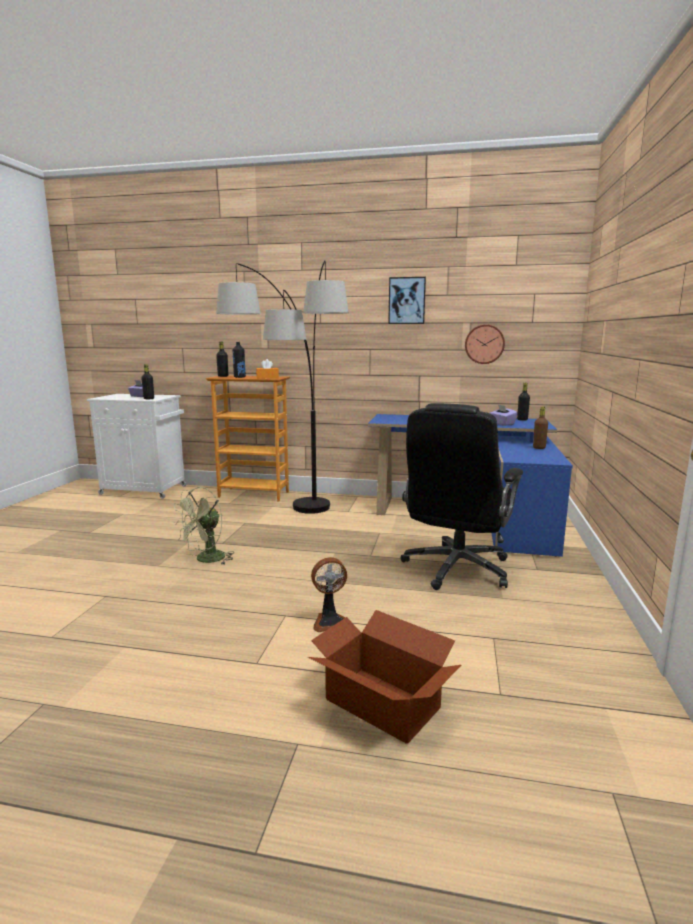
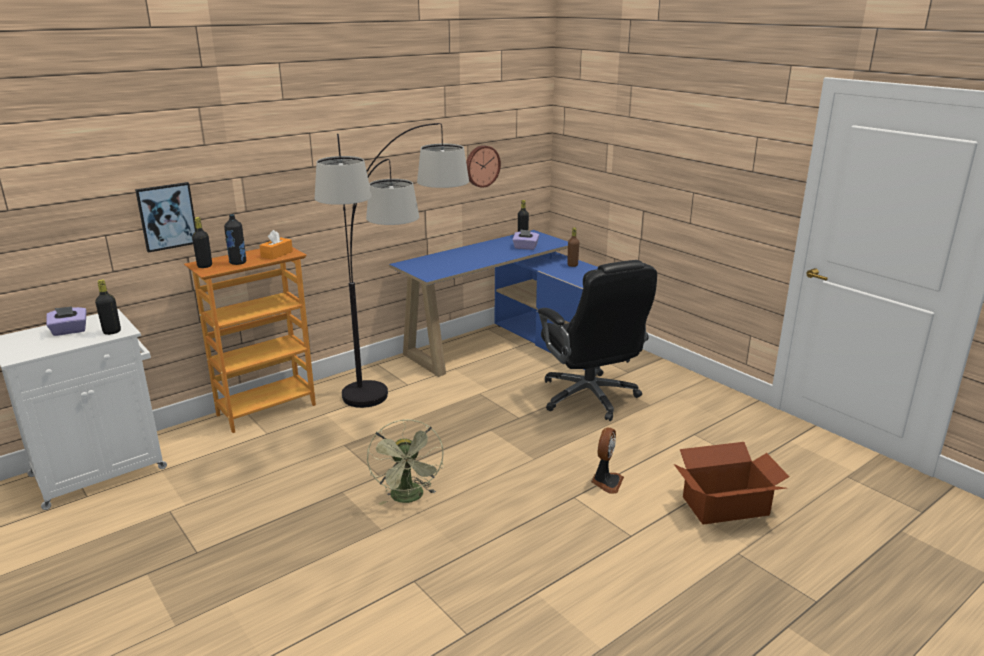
camera: 50 degrees left, 10 degrees up
(407, 300) = (409, 128): picture -> picture (167, 216)

